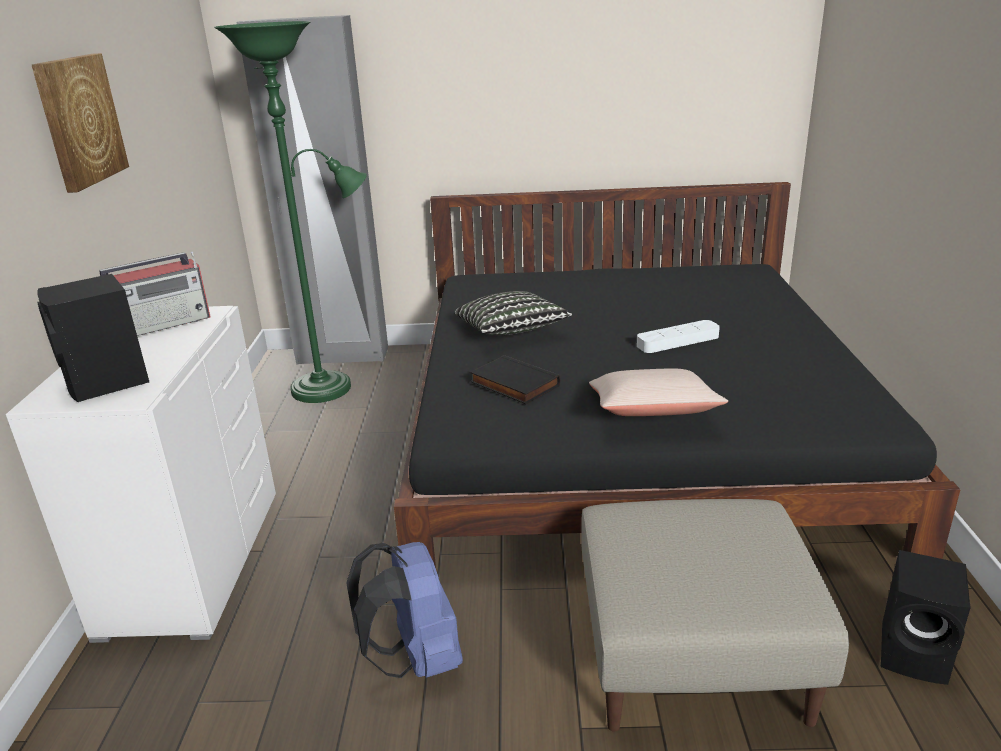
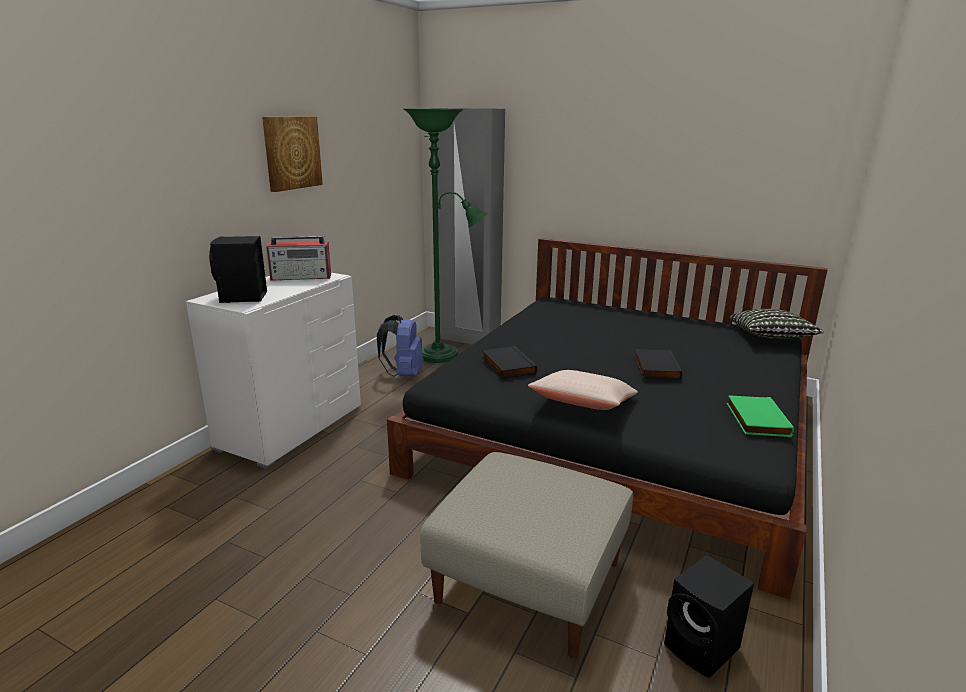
camera: 25 degrees right, 5 degrees down
(416, 659) = (359, 518): blue backpack -> blue backpack (404, 374)
(511, 332) = (543, 336): pillow -> pillow (770, 338)
(678, 341) = (655, 367): white tray -> black book
(835, 377) = (755, 419): none -> green book

